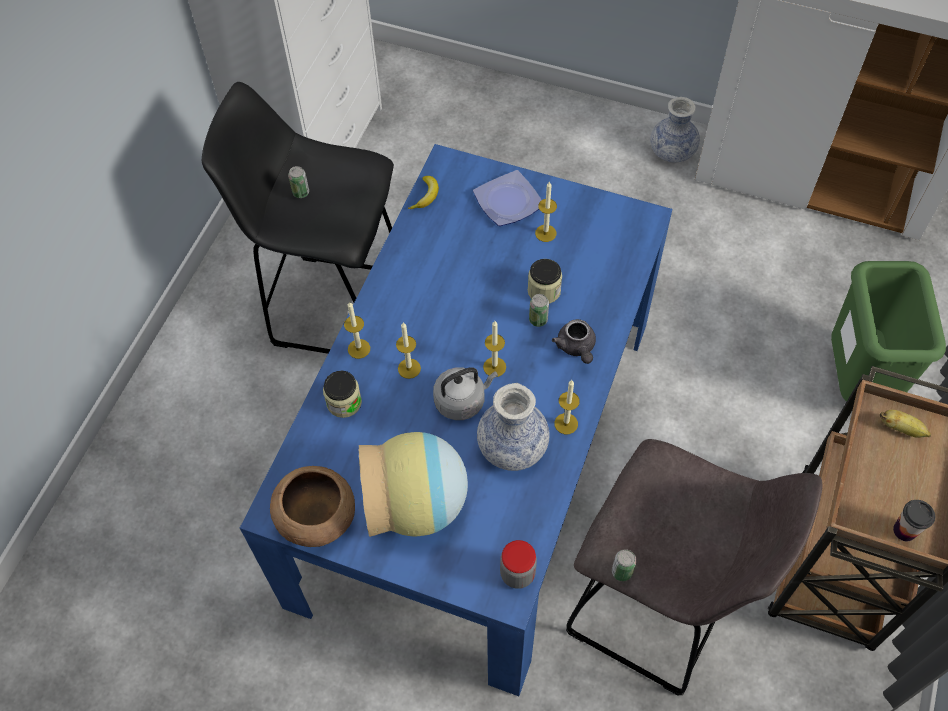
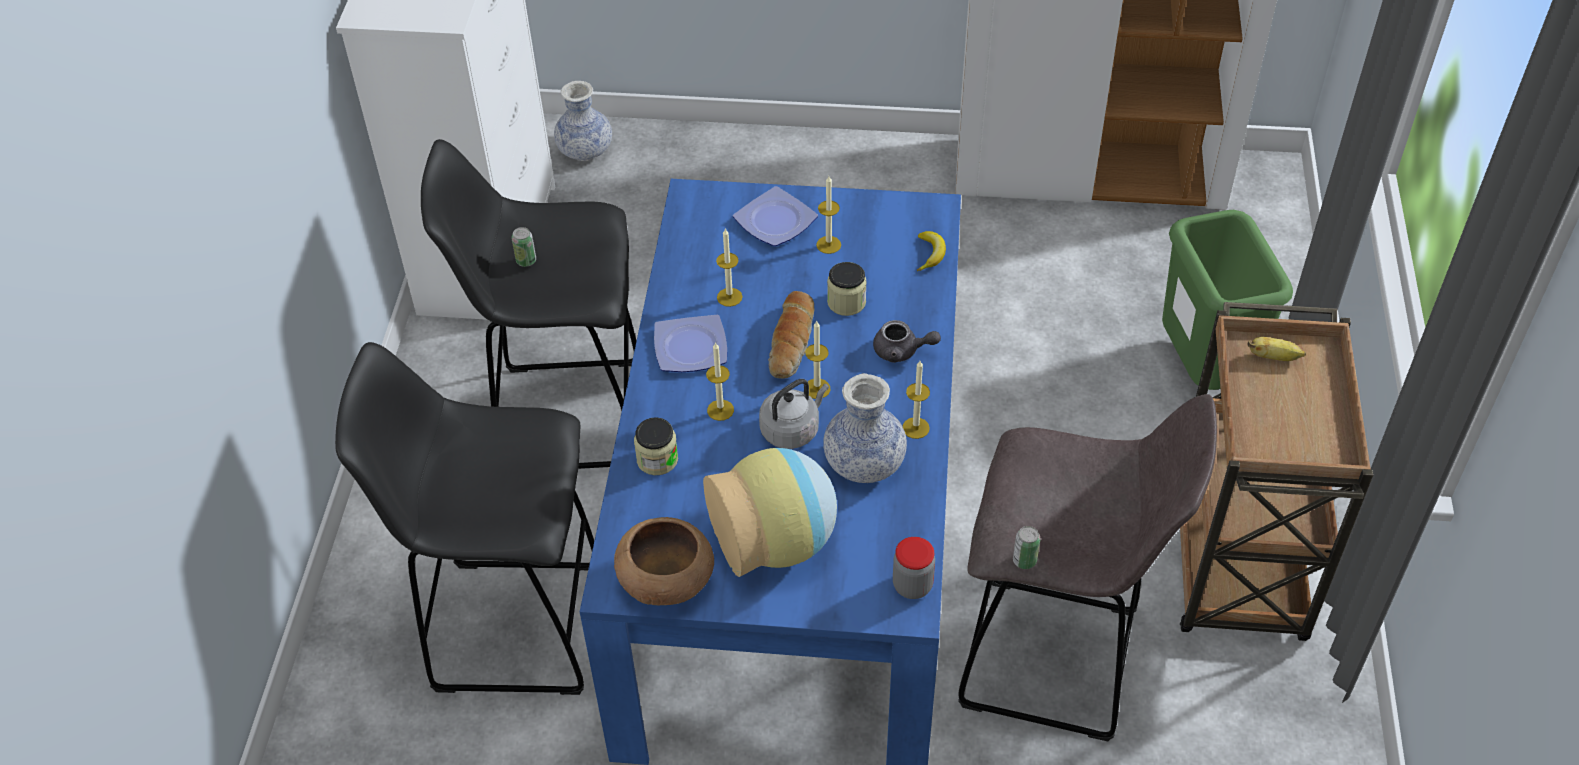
camera: 15 degrees left, 10 degrees down
(242, 475) = (510, 626): none -> black stool
(359, 348) = (655, 402): candle -> candle (729, 297)
(403, 306) = (692, 349): none -> plate
(426, 196) = (679, 233): banana -> banana (930, 254)
(487, 320) = (792, 344): none -> bread
(538, 320) = (850, 332): can -> none
(576, 348) = (902, 351): grey teapot -> grey teapot turned 45 degrees counterclockwise
(672, 152) = (919, 171): vase -> vase (585, 151)
(904, 530) = (1307, 452): cup -> none

